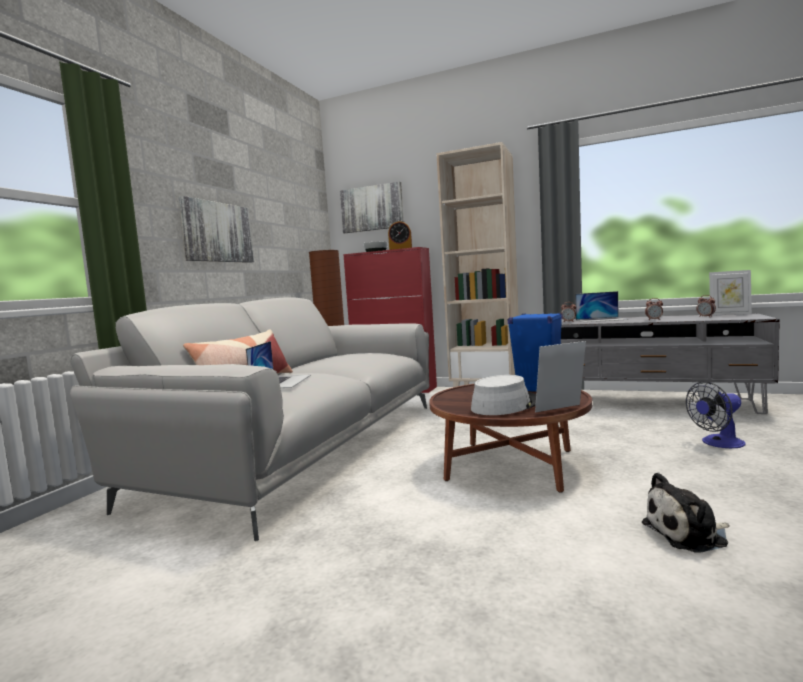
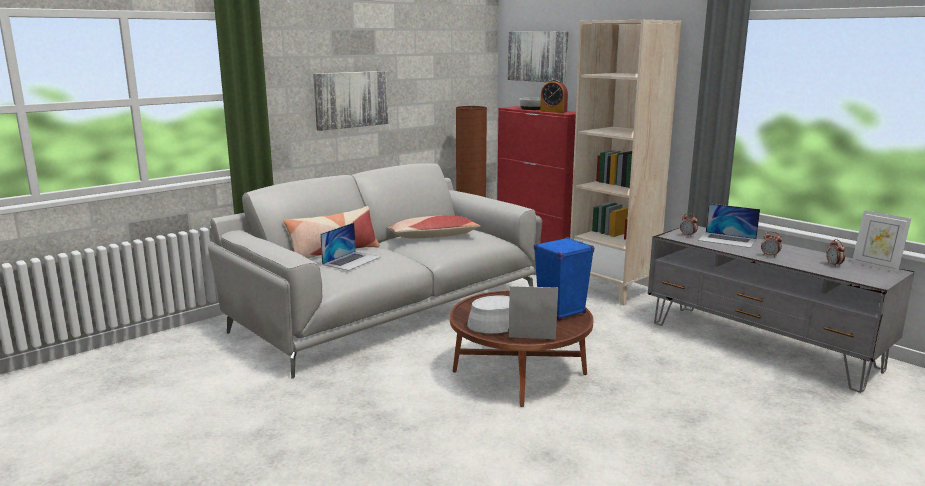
camera: 25 degrees right, 10 degrees up
(339, 359) = (433, 237): none -> pillow
(688, 534) = (557, 463): plush toy -> none
(718, 443) = (734, 407): fan -> none

